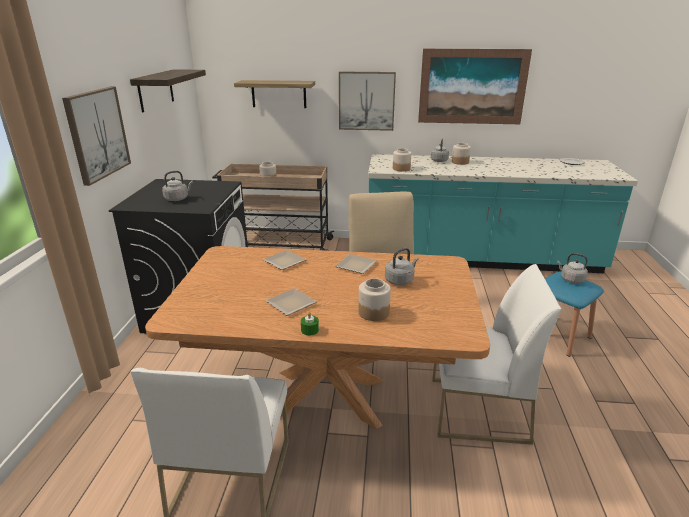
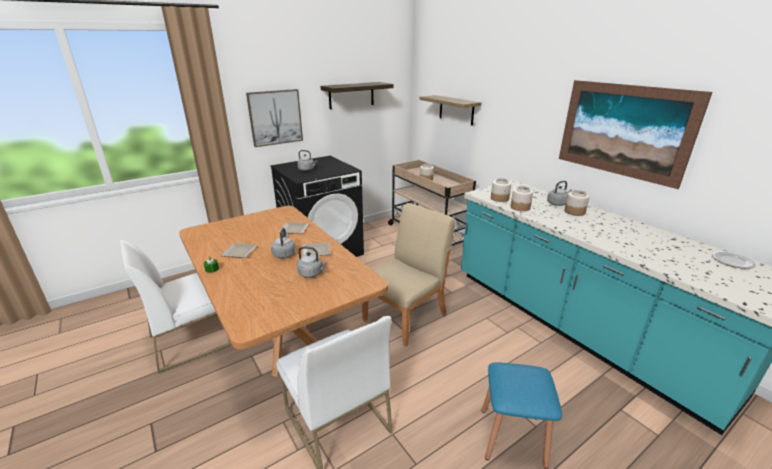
camera: 50 degrees right, 0 degrees up
(366, 101) = (517, 127): picture -> none
(373, 312) = (253, 280): jar -> jar (520, 207)
(570, 279) = (529, 380): grey kettle -> grey kettle (284, 254)

